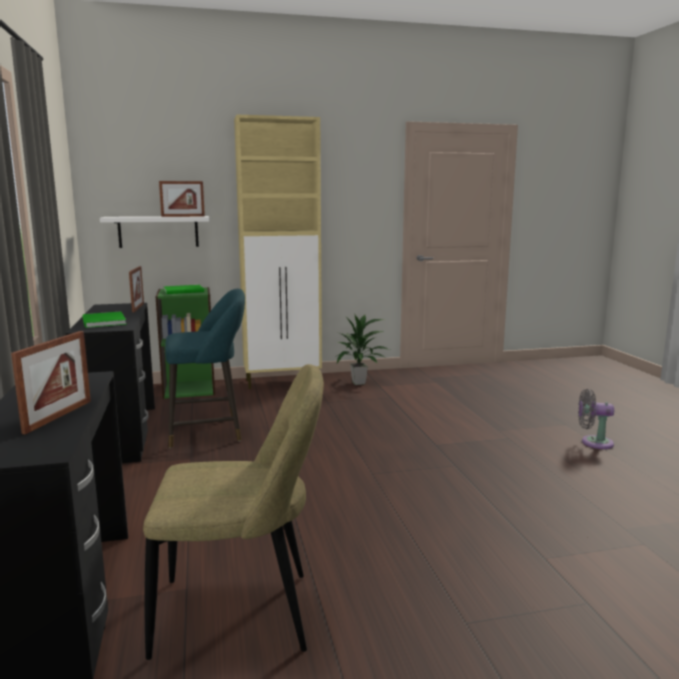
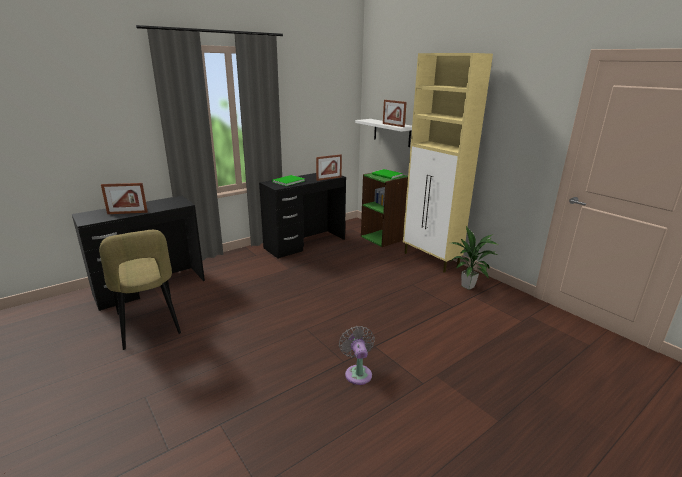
camera: 65 degrees right, 10 degrees up
(209, 431) = (327, 262): turquoise stool -> none
(593, 442) = (465, 447): grey fan -> grey fan (357, 372)

